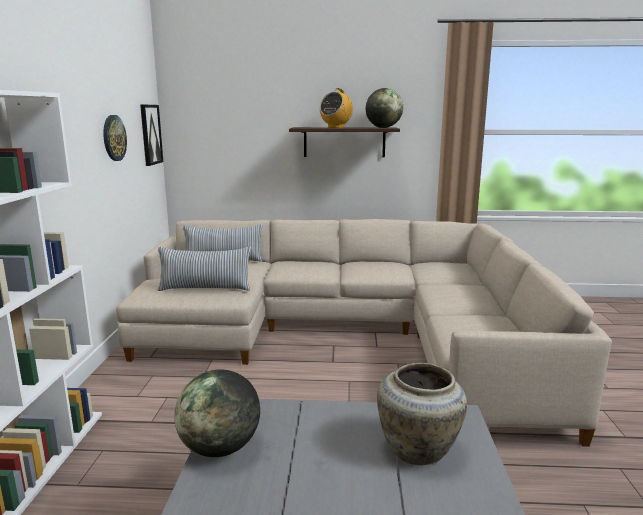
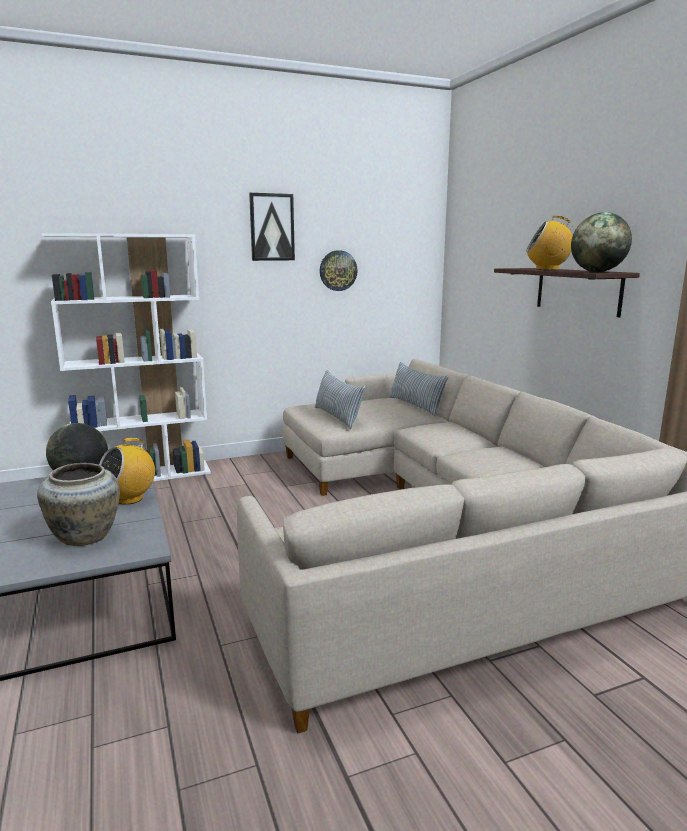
camera: 65 degrees right, 0 degrees up
(150, 134) = (414, 270): picture -> picture (272, 227)
(325, 416) = (129, 499): none -> radio

